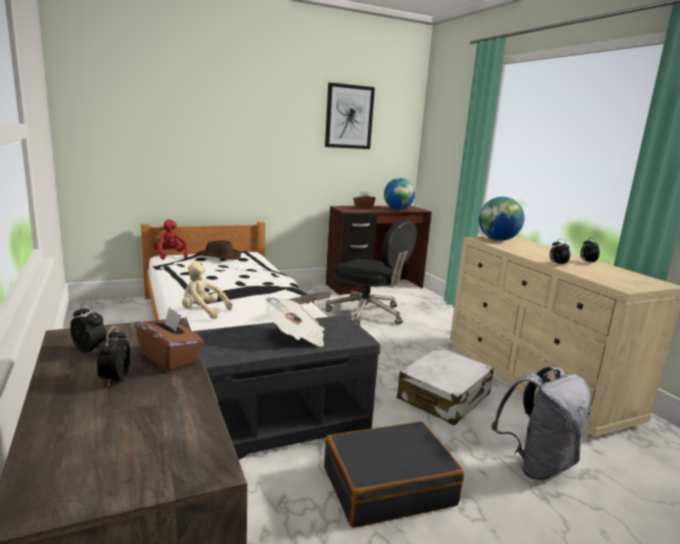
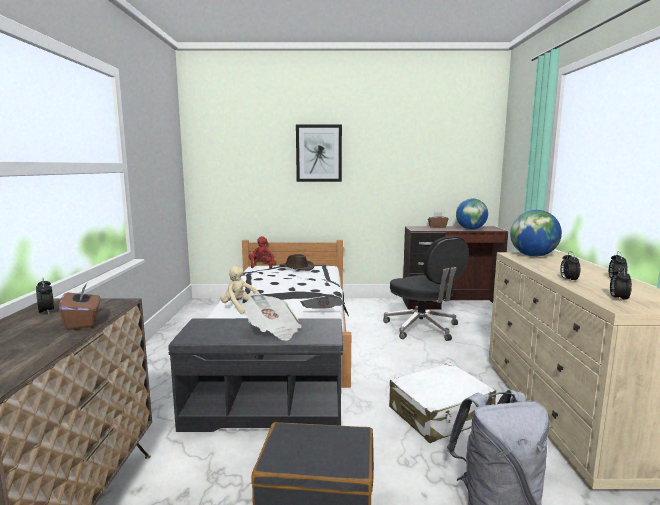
camera: 25 degrees right, 5 degrees down
(115, 379) = (30, 330): alarm clock -> alarm clock (618, 299)
(349, 117) = (423, 144): picture -> picture (319, 153)

